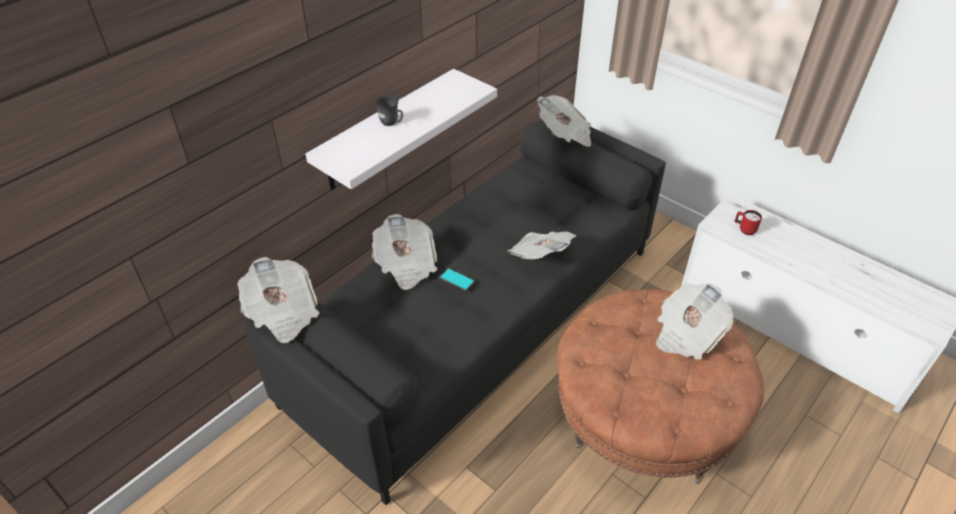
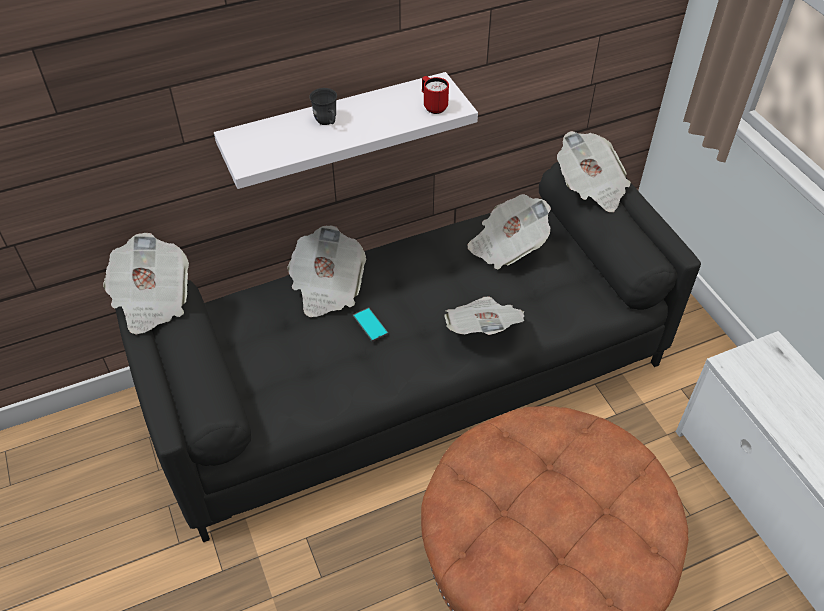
camera: 25 degrees right, 5 degrees up
(687, 334) = (605, 493): newspaper -> newspaper (507, 246)
(744, 229) = (766, 386): red mug -> red mug (433, 106)

